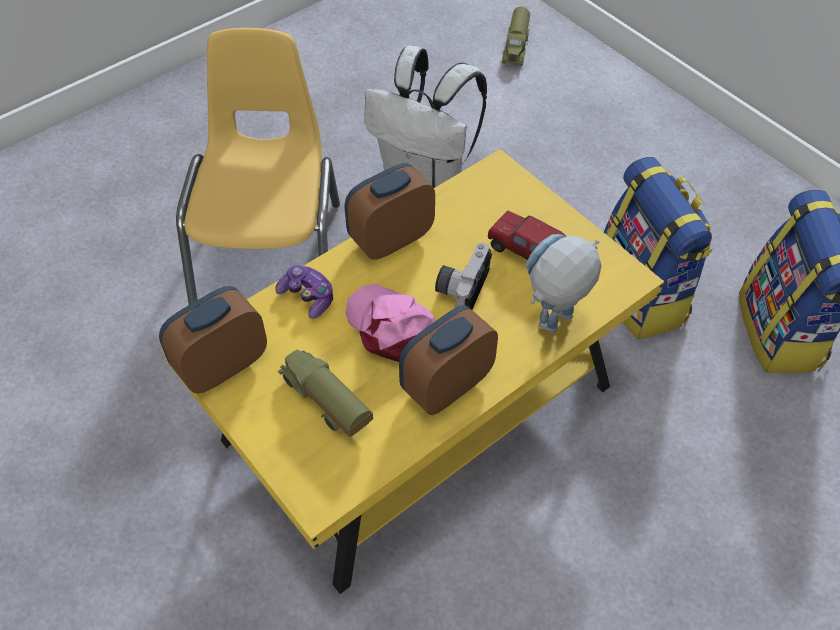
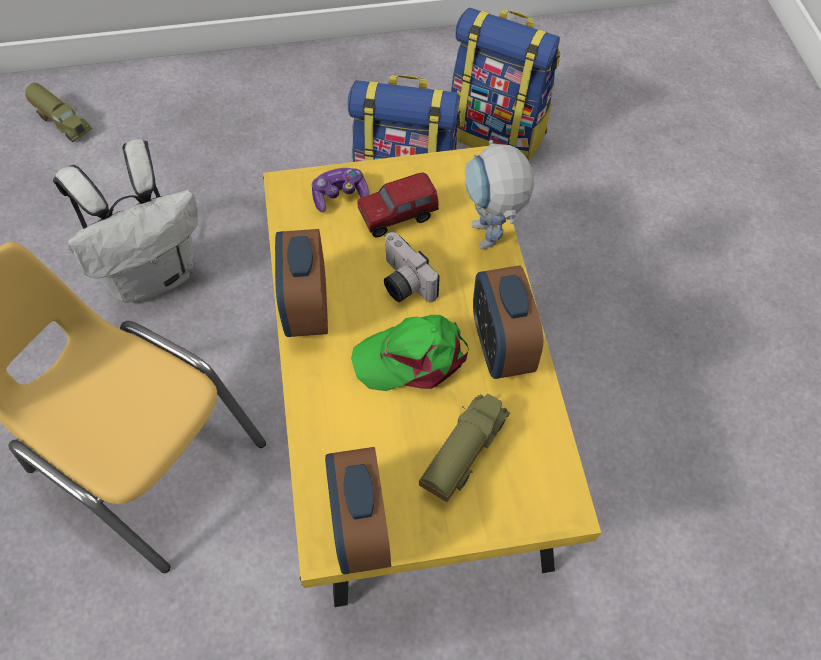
camera: 60 degrees left, 5 degrees up
(308, 297) = (327, 411): game controller -> game controller (340, 196)
(325, 403) = (462, 453): toy truck -> toy truck turned 135 degrees clockwise
(393, 328) = (412, 357): pink cap -> green cap

